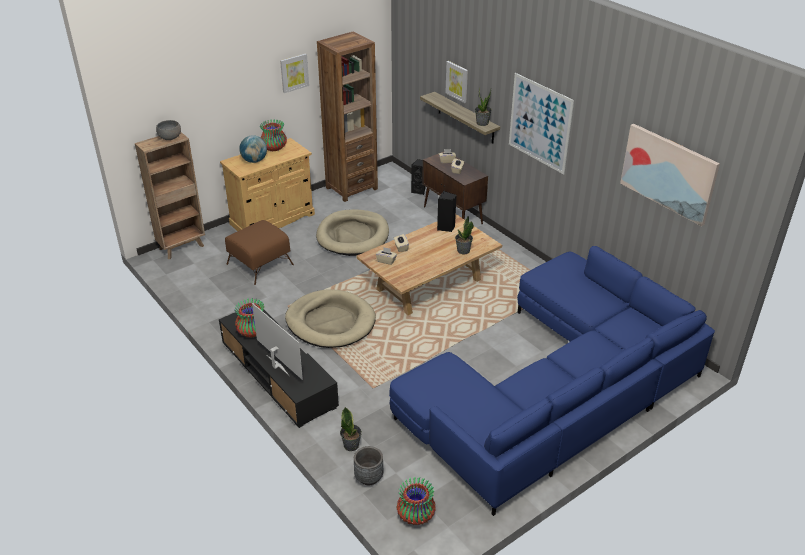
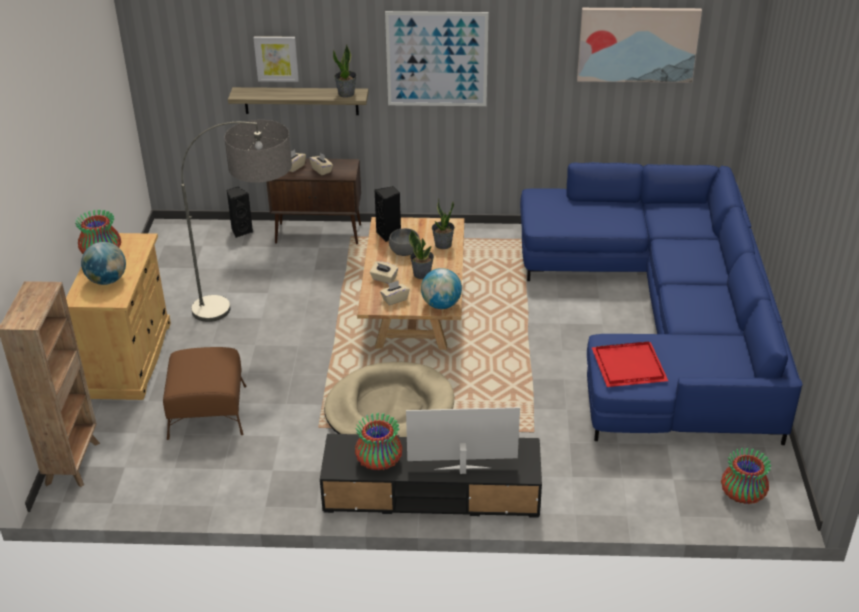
camera: 50 degrees left, 0 degrees up
(170, 137) = (34, 295): grey bowl -> grey bowl (404, 251)
(294, 73) = (77, 134): picture -> none
(351, 188) = (161, 272): brown bookcase -> none
(351, 445) = (604, 490): potted plant -> potted plant (422, 274)
(353, 235) = (255, 316): beige dog bed -> floor lamp
(368, 477) = (662, 501): grey planter -> none
(402, 279) = (441, 305): none -> globe
(431, 381) = (628, 367): none -> red tray

